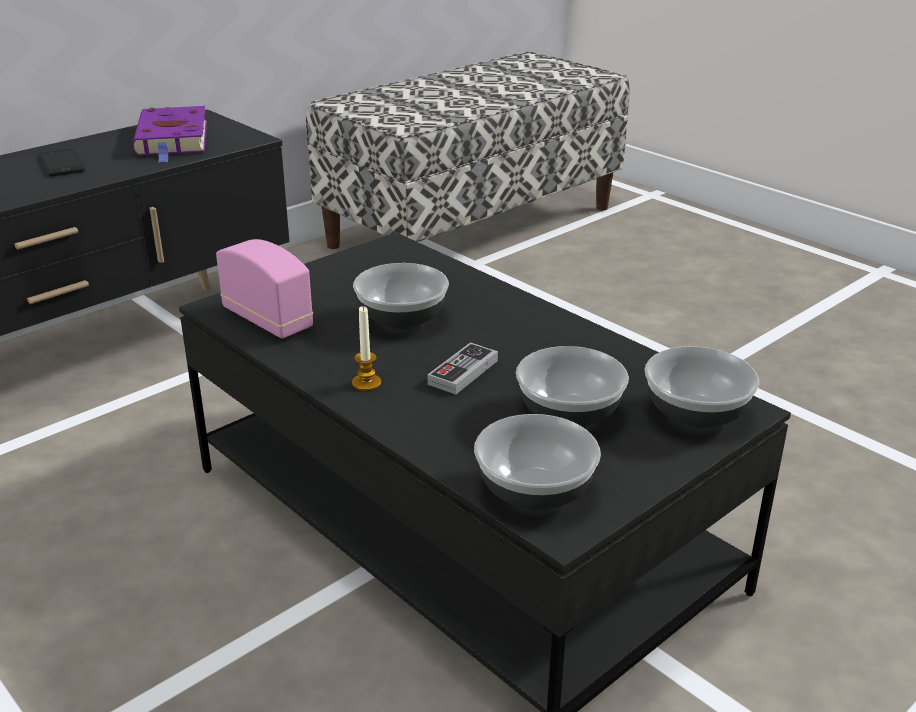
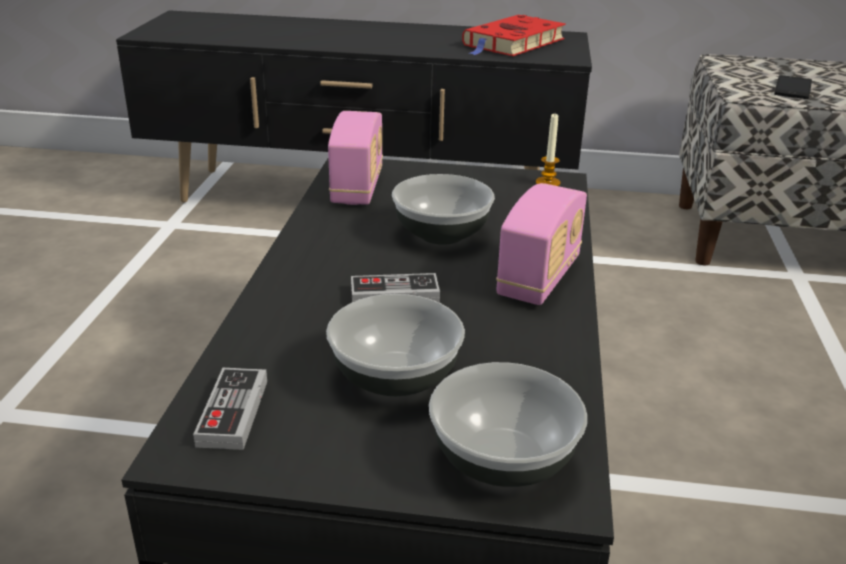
camera: 50 degrees right, 0 degrees up
(62, 163) = (411, 36): phone -> phone (793, 88)
(173, 140) = (512, 43): purple book -> red book
(366, 383) = (316, 261): candle -> candle (547, 183)
(515, 314) = (539, 278): none -> radio
(536, 492) = (233, 412): bowl -> game controller

